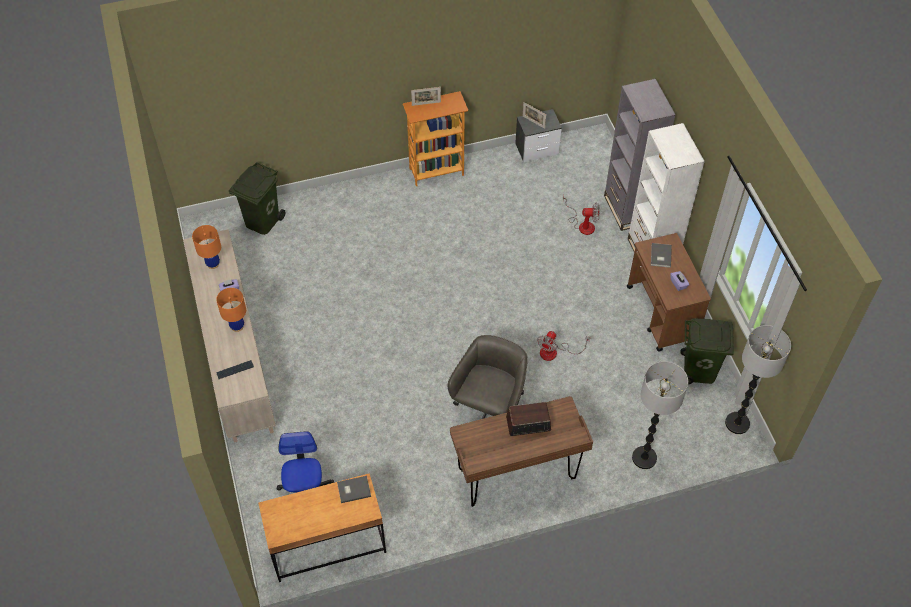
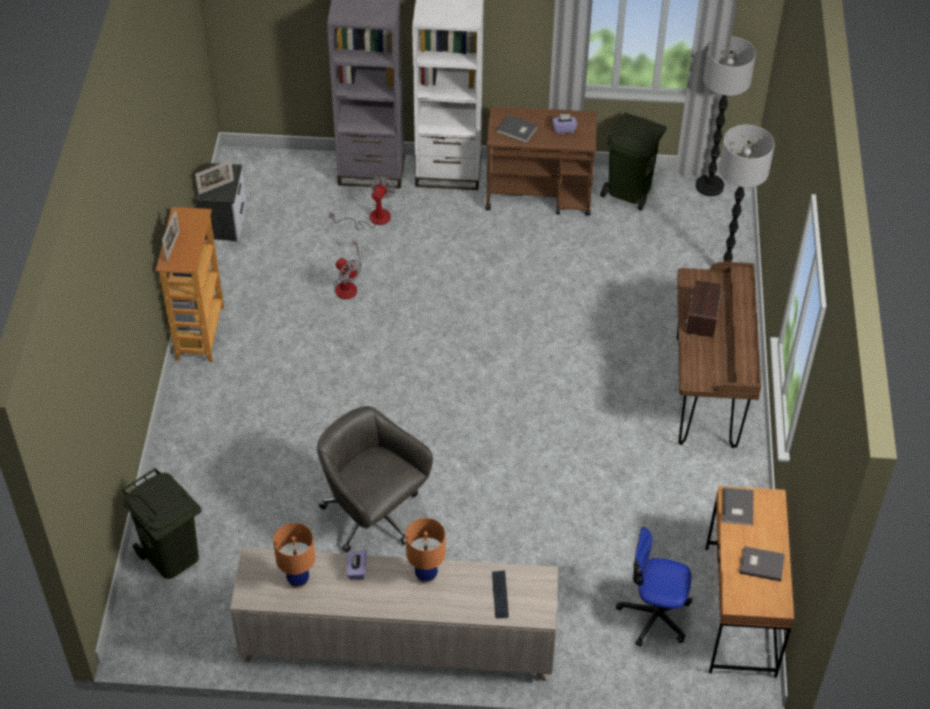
camera: 70 degrees left, 5 degrees down
(309, 517) = (761, 563): none -> grey book
(489, 409) = (605, 391): grey office chair -> grey office chair (373, 516)
(554, 352) = (549, 305): fan -> fan (348, 284)

